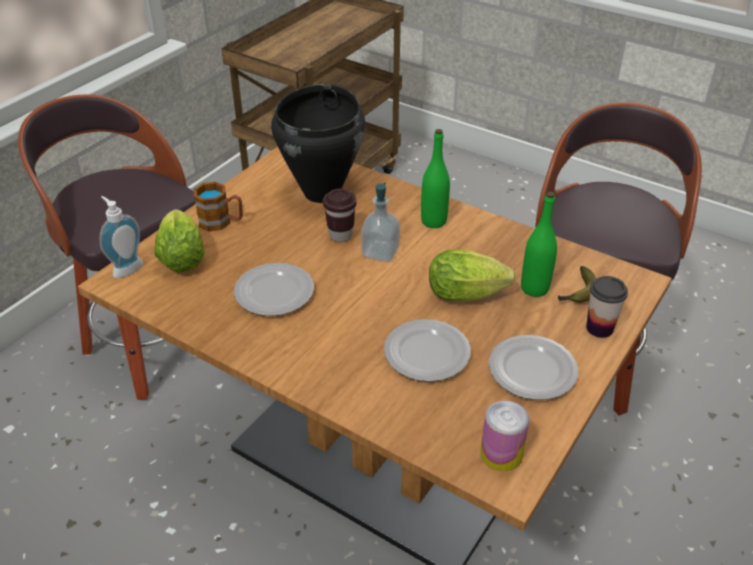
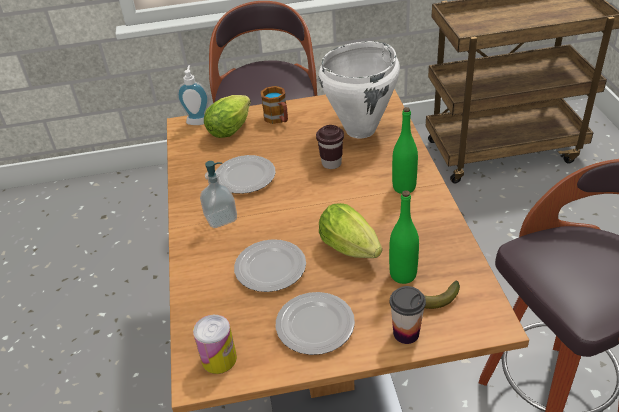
camera: 50 degrees right, 0 degrees up
(322, 192) = (361, 130): black cooking pot -> white cooking pot
(380, 252) = (339, 188): soap dispenser -> soap dispenser (221, 218)

